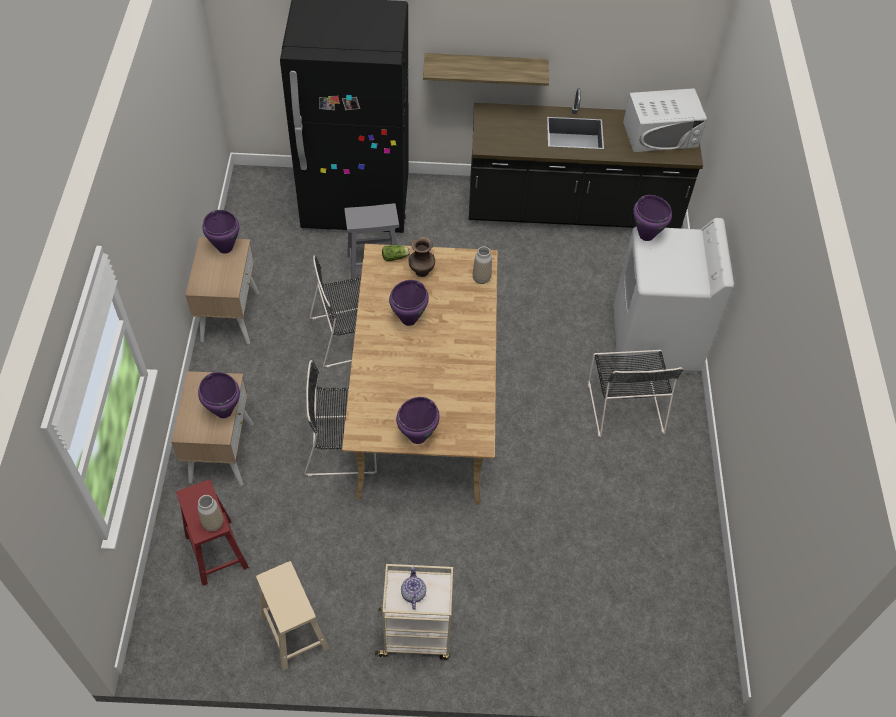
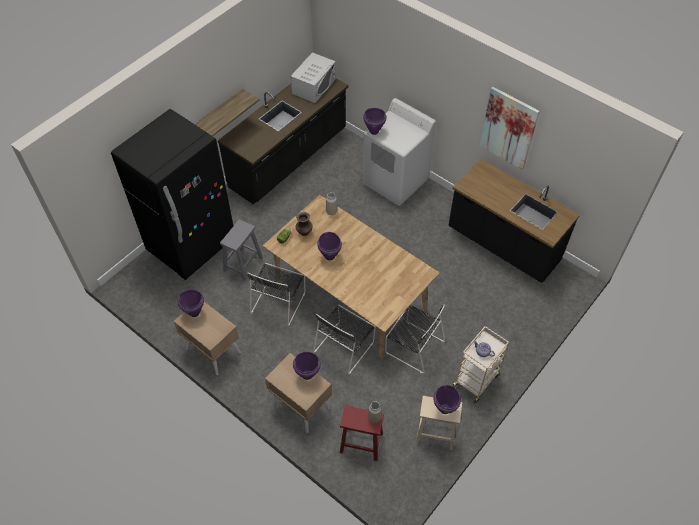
camera: 50 degrees left, 0 degrees up
(418, 437) = (403, 295): purple cooking pot -> purple cooking pot (444, 409)
(625, 405) = (420, 217): black chair -> black chair (413, 346)
(675, 536) = (503, 246): none -> black counter
(776, 361) = (508, 128): none -> picture

